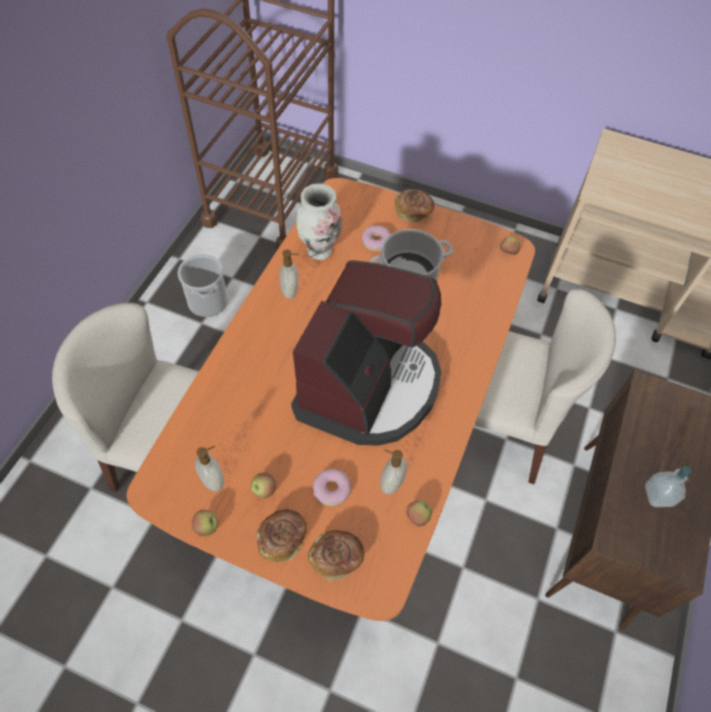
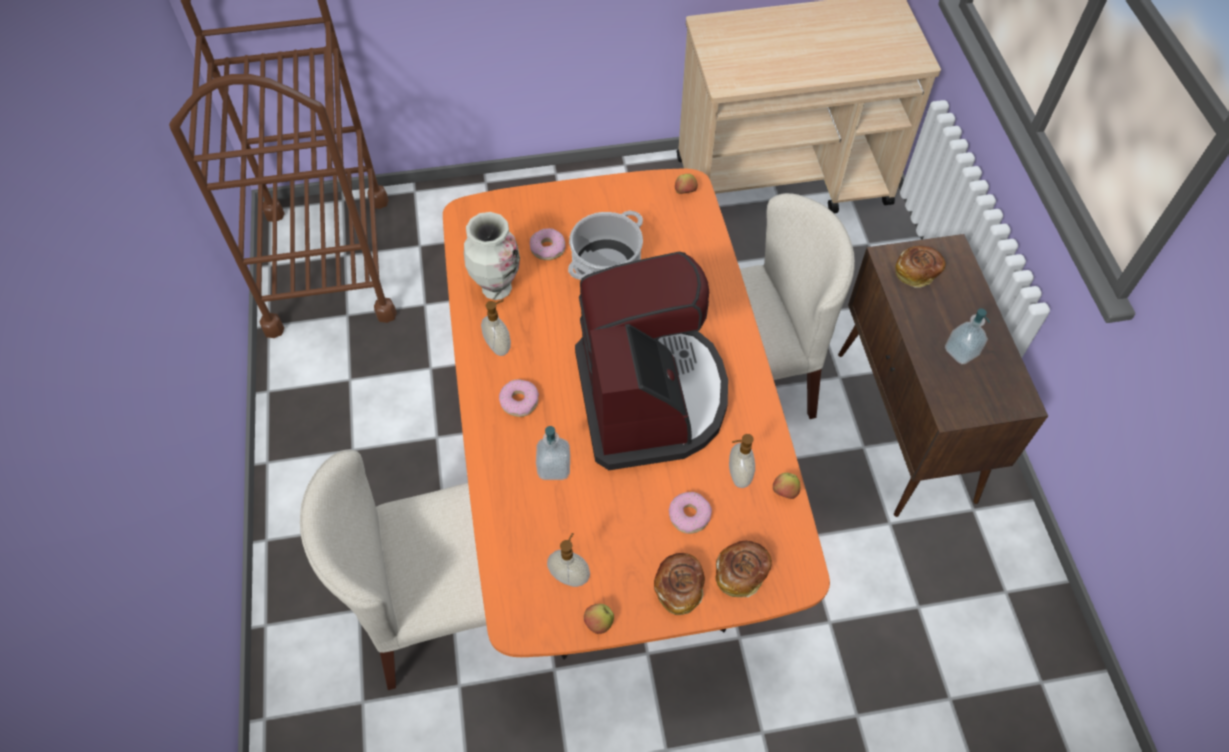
camera: 30 degrees left, 0 degrees up
(208, 301) = (341, 422): bucket -> none
(263, 396) = (554, 467): none -> soap dispenser
(264, 490) = (626, 555): apple -> none
(275, 336) = (519, 401): none -> donut
(413, 212) = (563, 197): bread -> bread (917, 273)

